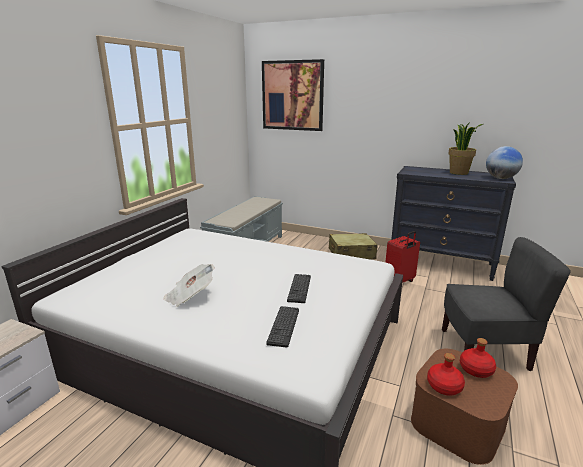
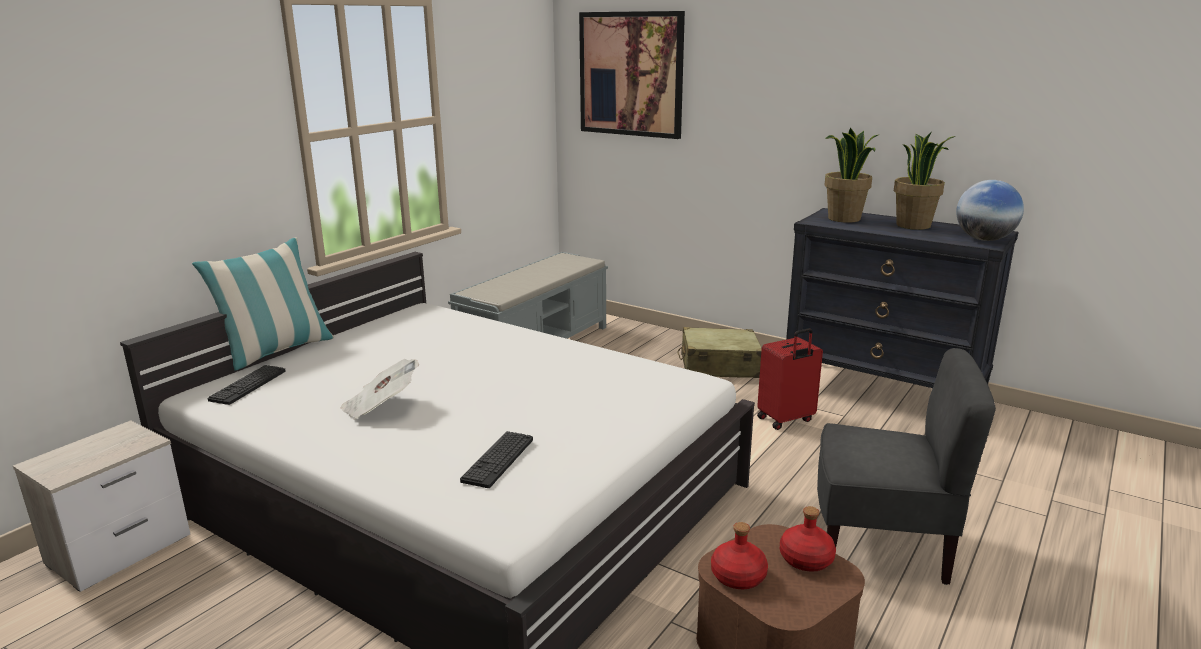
camera: 10 degrees right, 0 degrees up
(106, 264) = (276, 351): none -> pillow
(299, 288) = (552, 408): keyboard -> keyboard (248, 385)
(421, 171) = (844, 219): none -> potted plant

